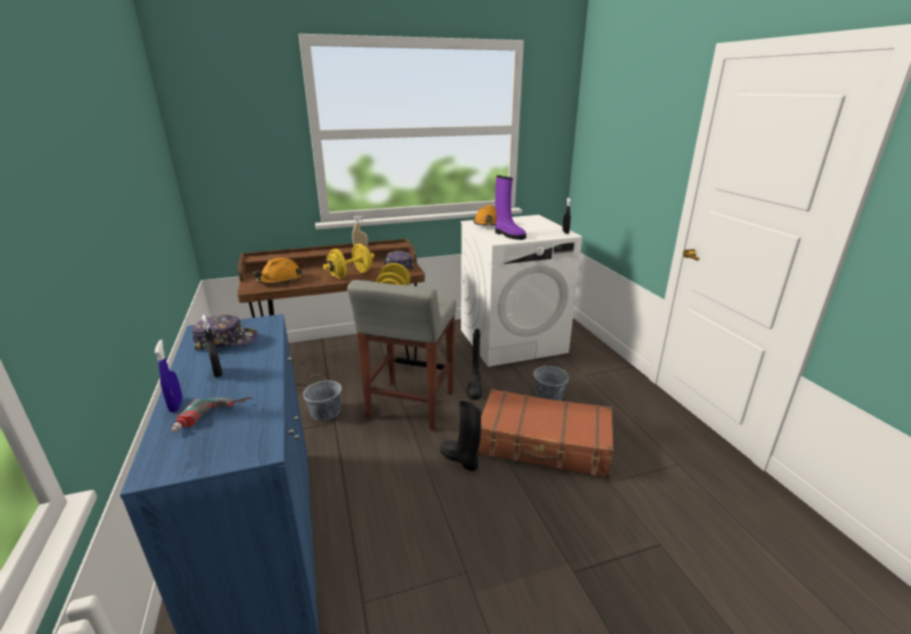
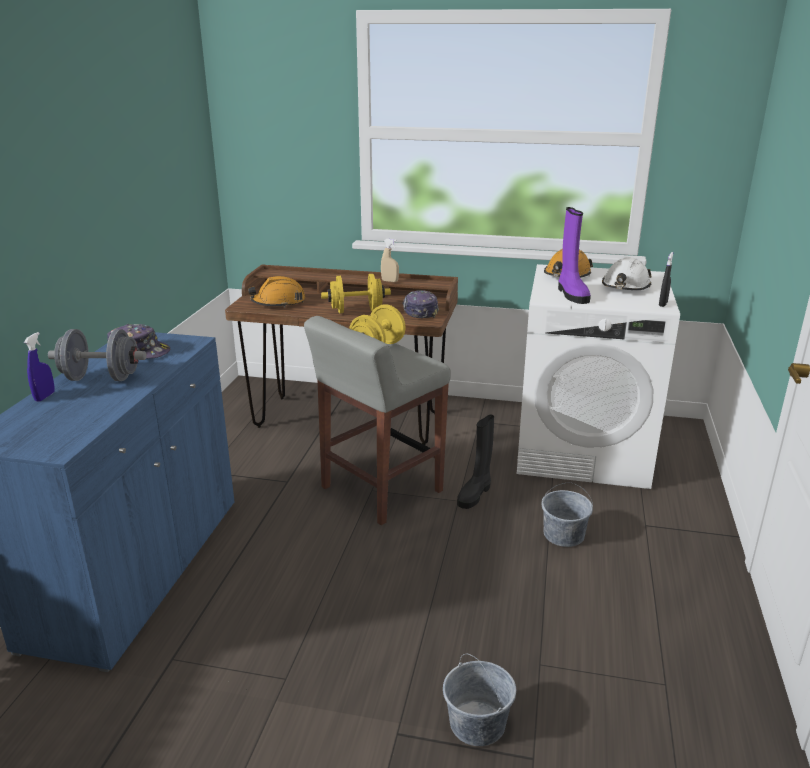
camera: 30 degrees right, 0 degrees up
(213, 418) = (57, 415): power drill -> none
(218, 372) = (101, 378): black spray bottle -> grey dumbbell
(325, 412) = (287, 468): grey bucket -> grey bucket (477, 724)
(460, 459) = (382, 567): black boot -> none
(531, 226) = (625, 287): none -> white hard hat
(544, 444) = (498, 588): brown suitcase -> none

